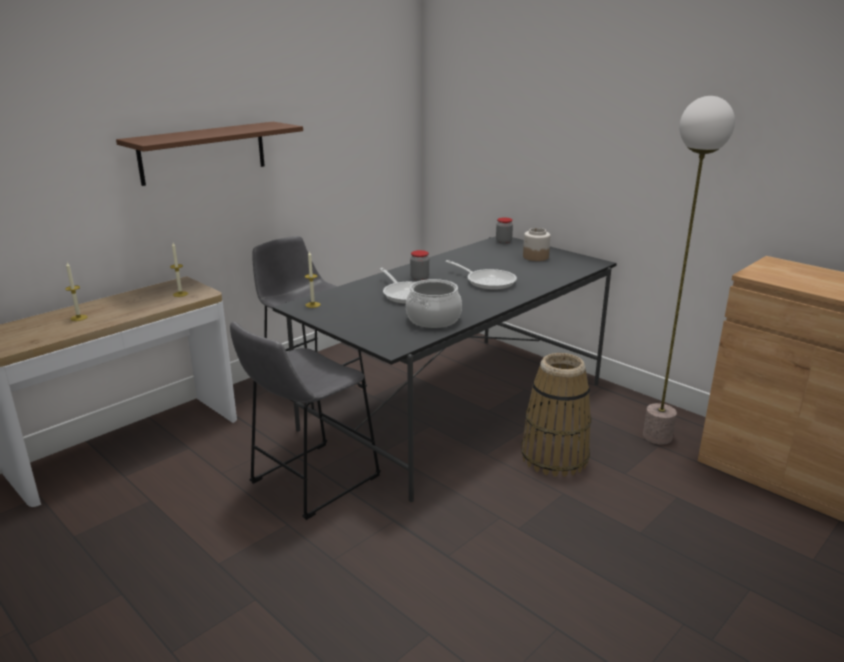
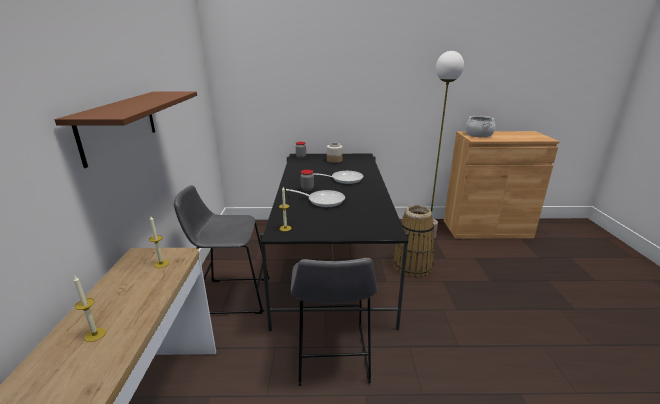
camera: 45 degrees left, 0 degrees up
(434, 319) = (370, 208): cooking pot -> cooking pot (479, 134)

